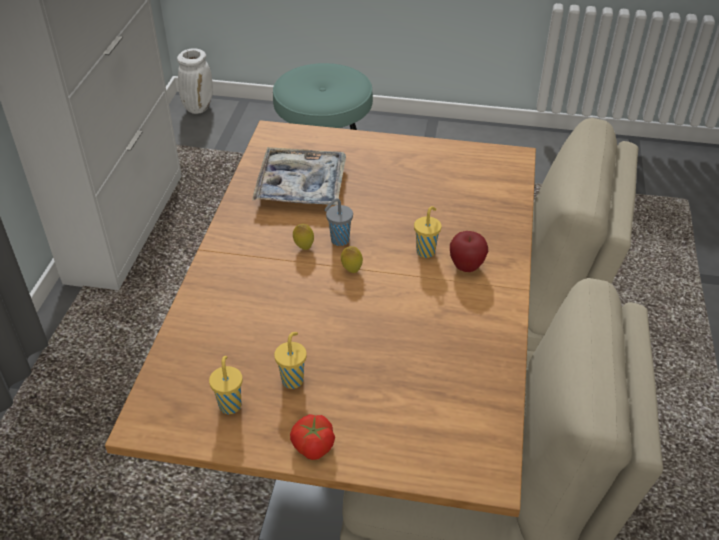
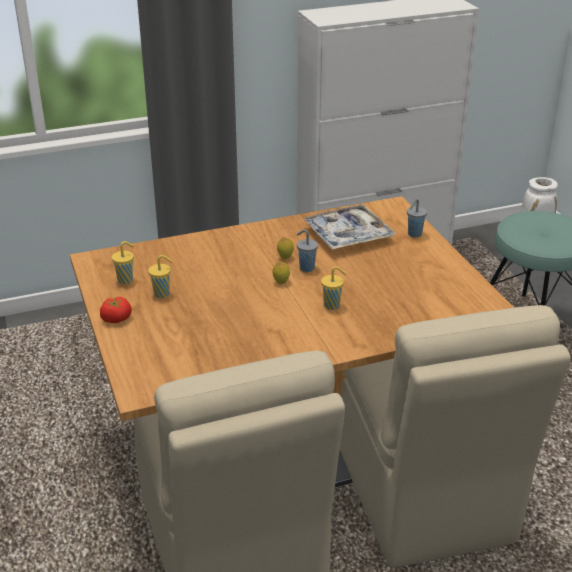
camera: 60 degrees right, 10 degrees down
(341, 145) = (414, 234): none -> grey cup
(466, 266) = (334, 327): apple -> none

